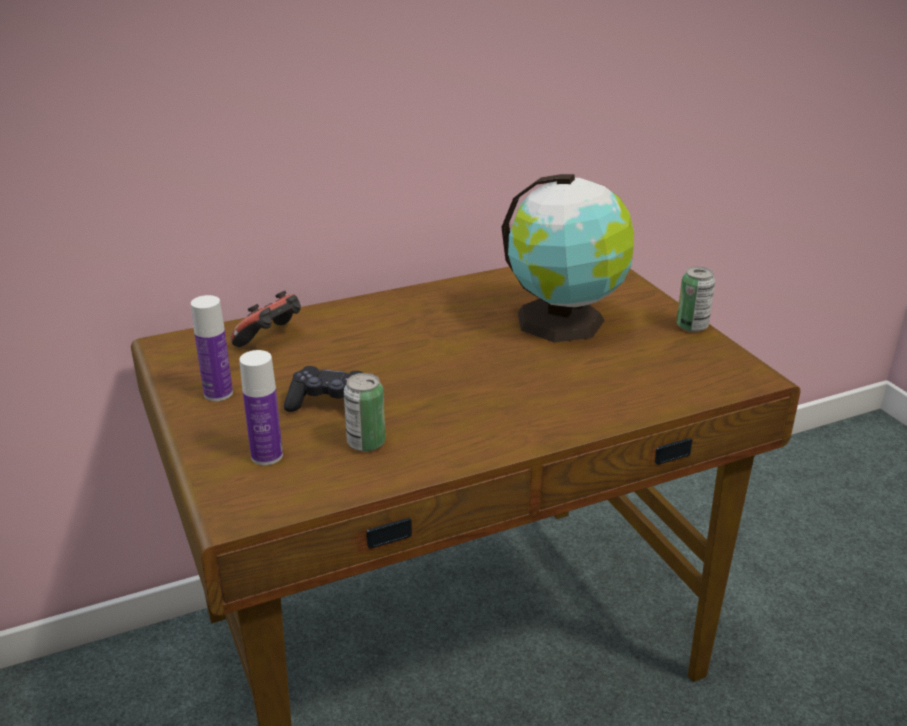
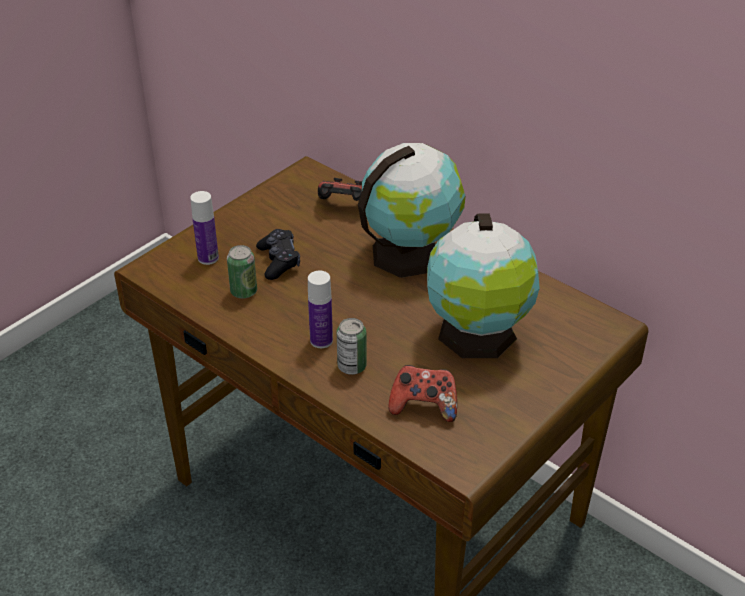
camera: 65 degrees right, 10 degrees up
(218, 393) = (263, 213): bottle -> bottle (321, 340)
(398, 322) = (410, 253): none -> globe
(654, 375) = (423, 406): none -> game controller
(692, 326) = (528, 413): can -> can (352, 366)

